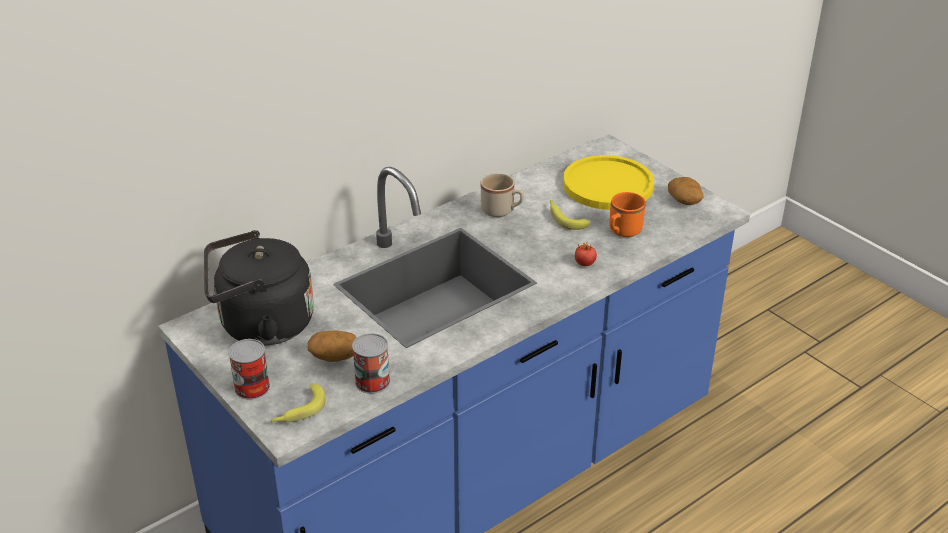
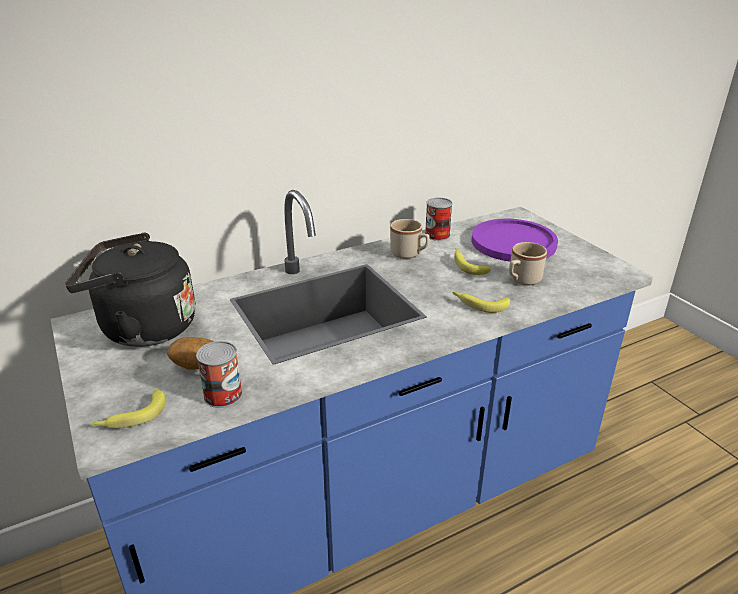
camera: 10 degrees right, 5 degrees down
(252, 387) = (99, 386): can -> can (437, 235)
(585, 263) = (479, 304): tomato -> banana
(608, 185) = (513, 242): yellow plate -> purple plate
(622, 232) = (521, 280): orange mug -> beige mug
(685, 201) = (587, 260): potato -> none

